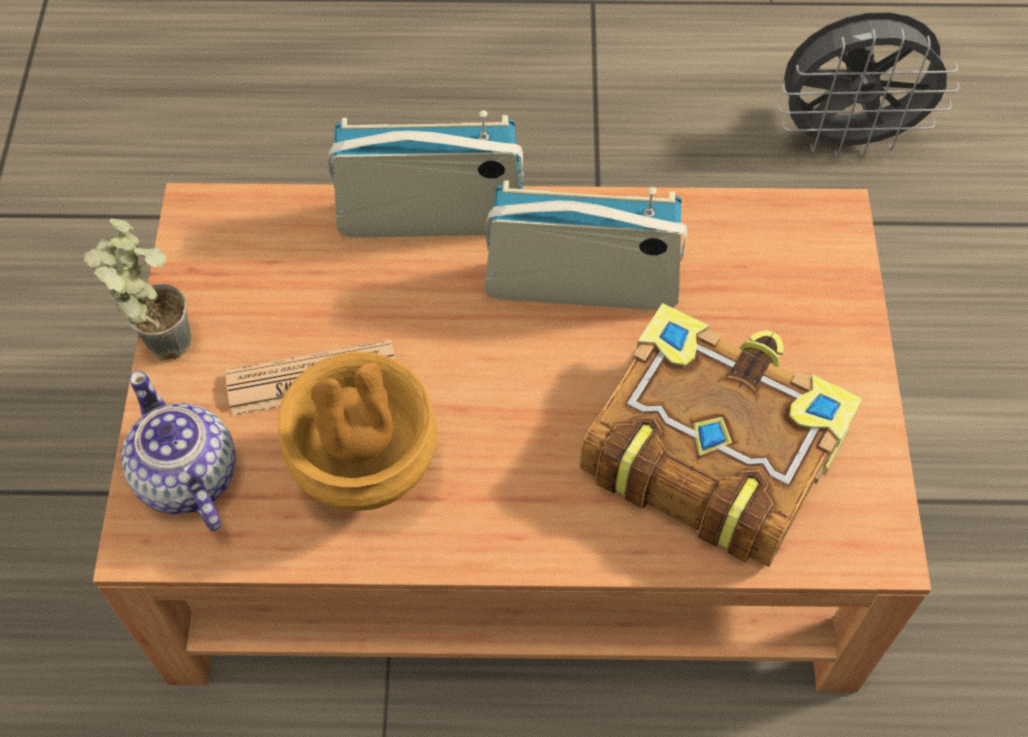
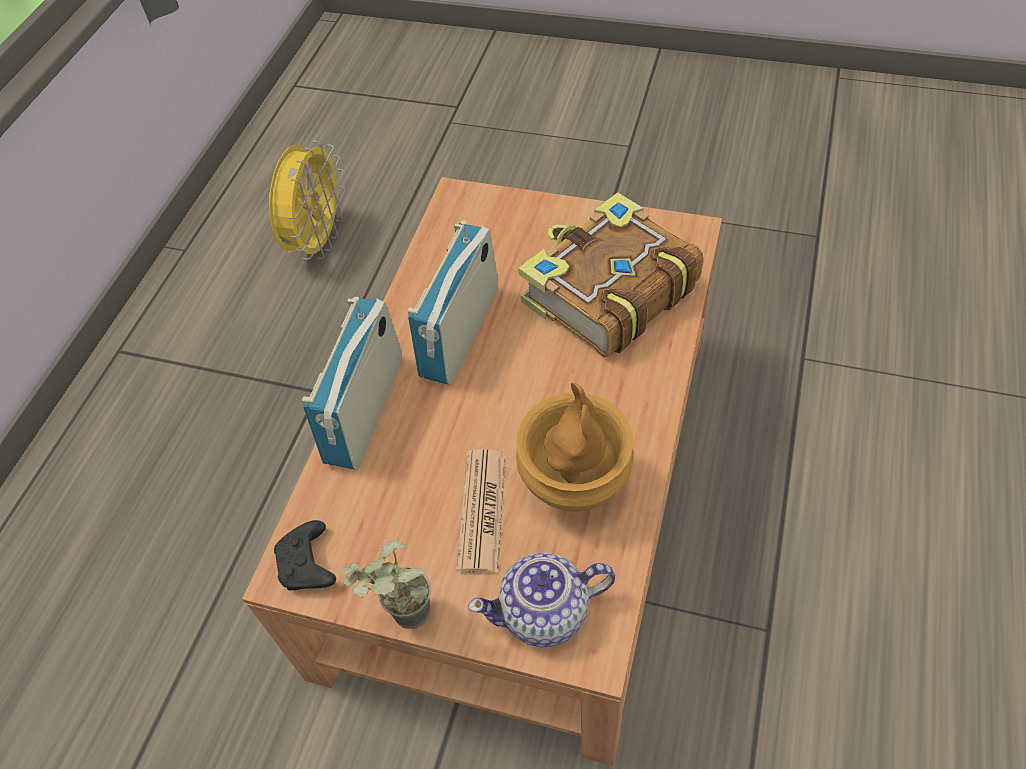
camera: 70 degrees left, 5 degrees down
(213, 228) = (308, 565): none -> black game controller
(846, 138) = (318, 242): grey fan -> yellow fan

